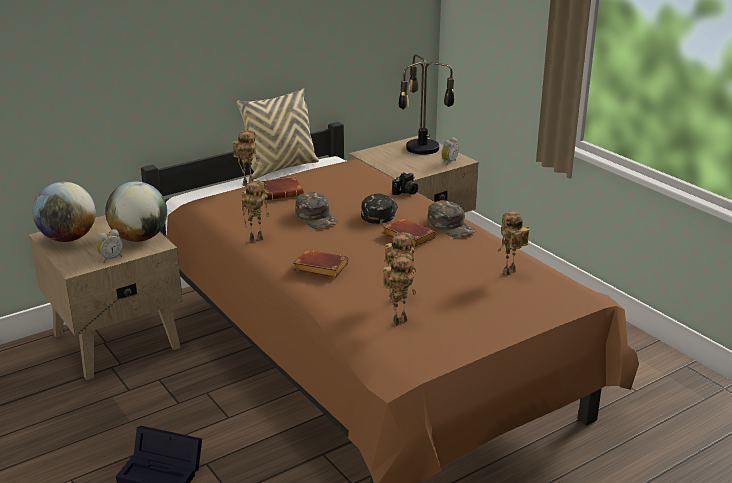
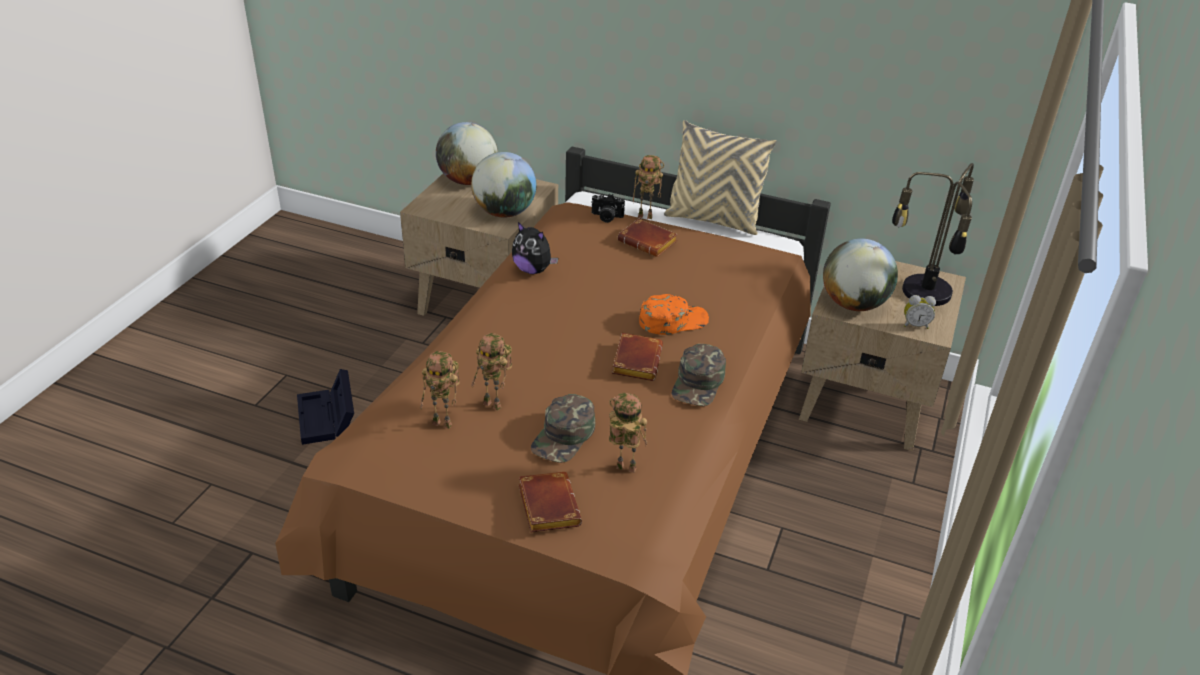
camera: 55 degrees right, 10 degrees up
(110, 258) = (454, 216): alarm clock -> none
(256, 239) = (533, 270): toy robot -> plush toy
(316, 217) = (617, 285): green cap -> green cap (564, 436)
(319, 268) = (507, 330): brown book -> brown book (546, 506)
(379, 212) = (673, 320): black cap -> orange cap
(406, 192) = (748, 320): camera -> camera (606, 217)
(409, 169) = (853, 304): none -> globe

